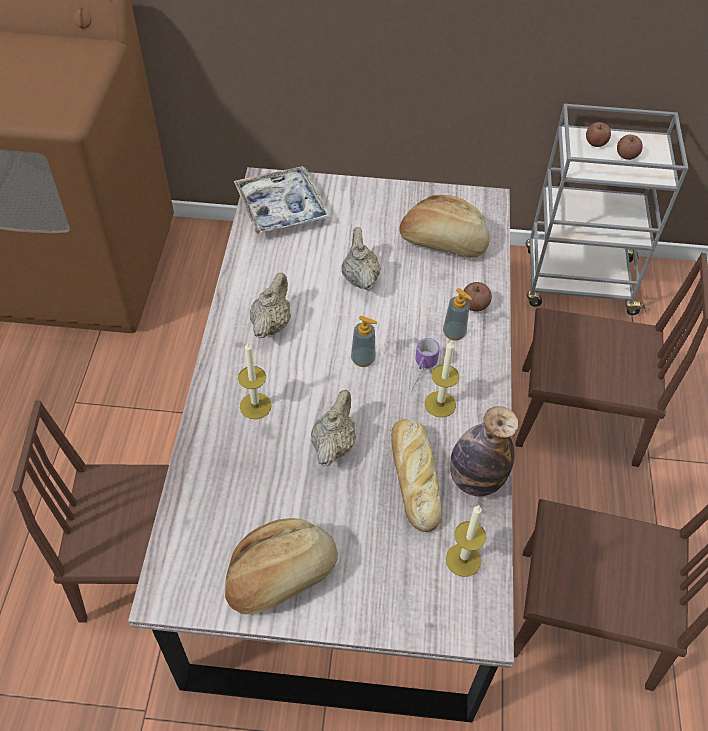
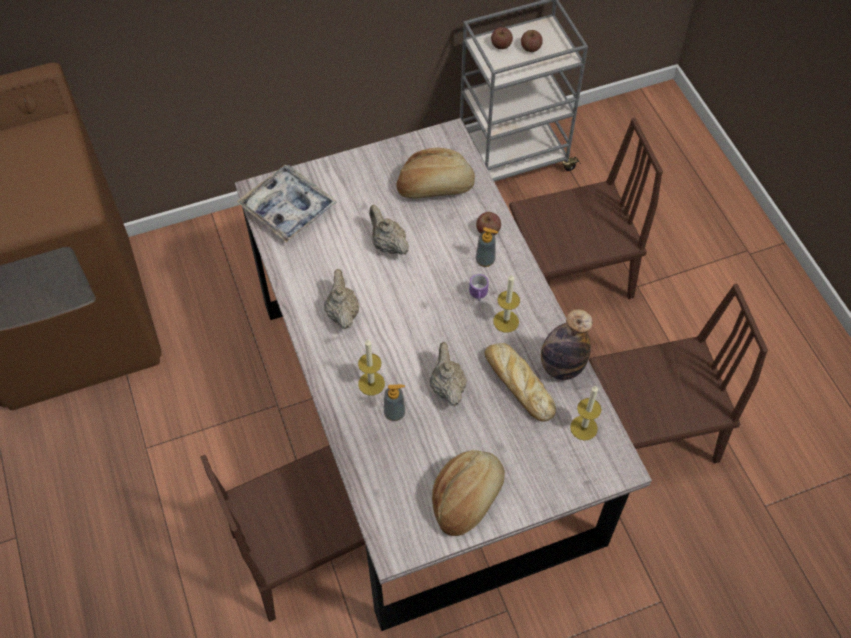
camera: 25 degrees left, 5 degrees up
(363, 359) = (429, 311): soap dispenser -> soap dispenser (394, 413)

